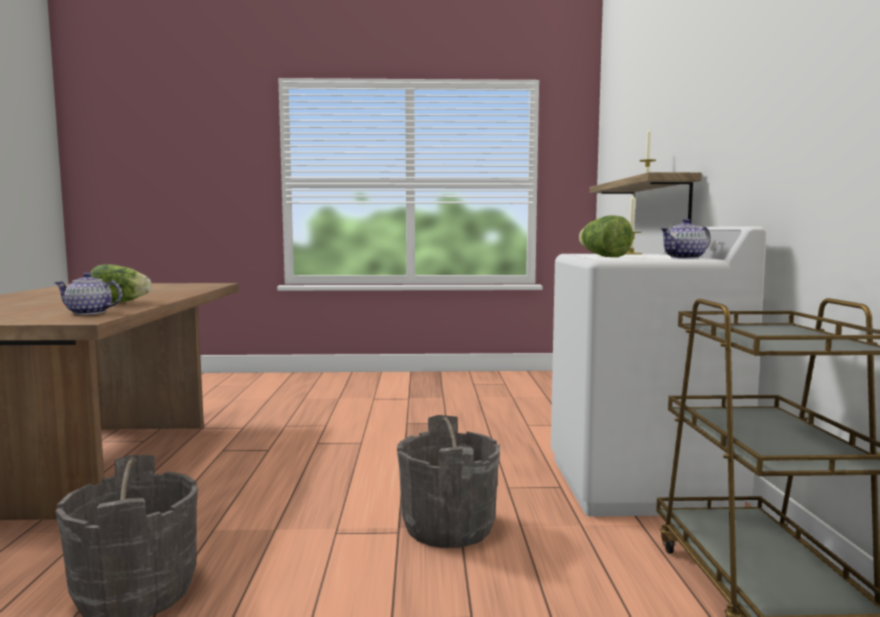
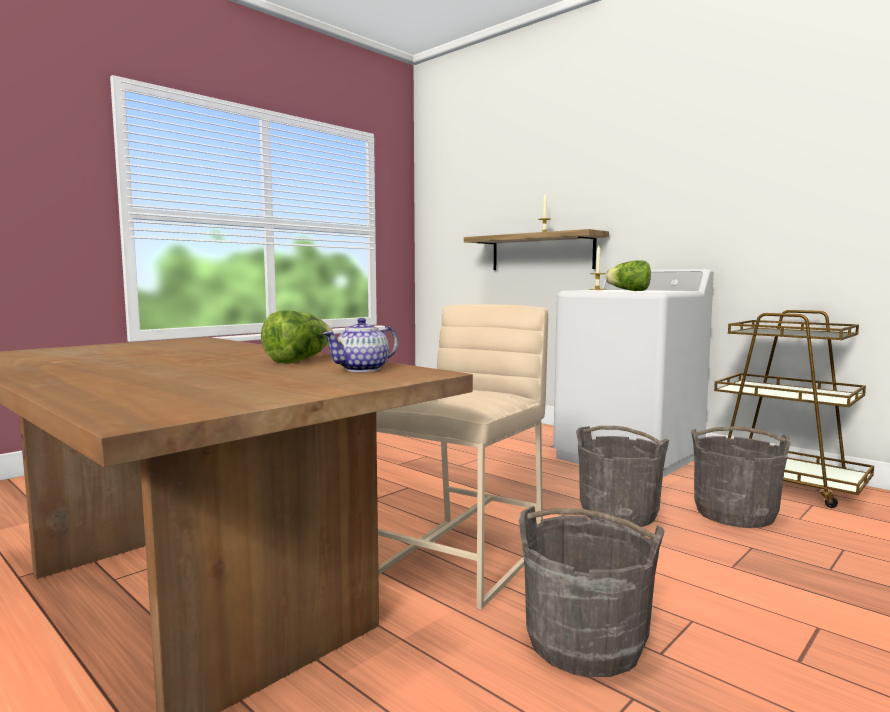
camera: 45 degrees left, 0 degrees up
(241, 505) = (464, 560): none -> beige stool
(568, 582) = (734, 514): none -> grey bucket
(685, 258) = (672, 290): teapot -> none

